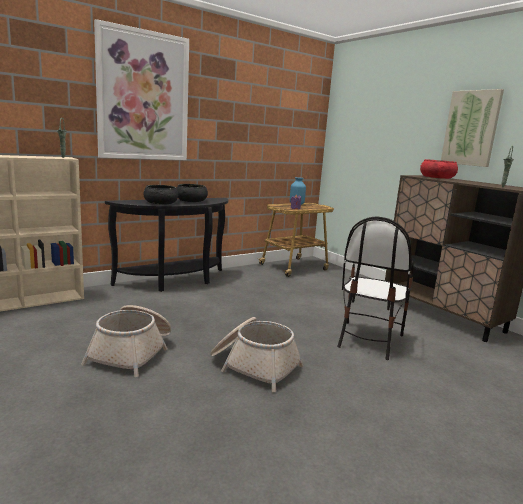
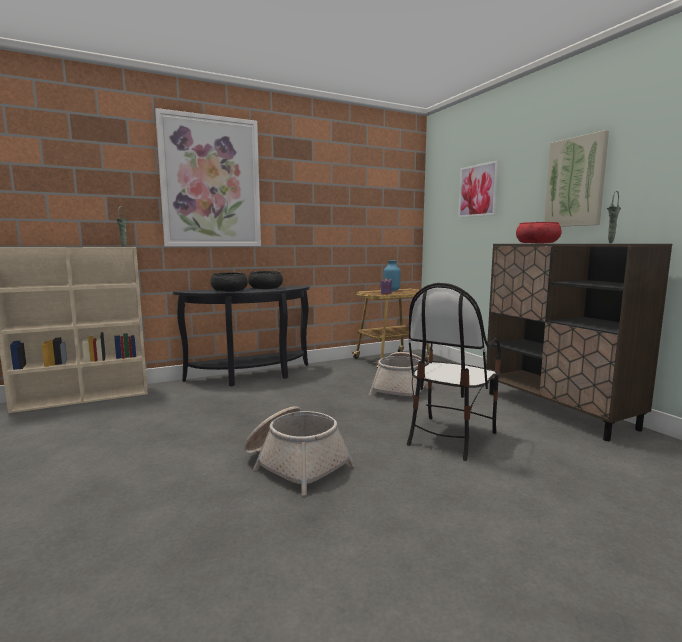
camera: 10 degrees right, 5 degrees down
(132, 352) = (166, 447): basket -> basket (402, 389)
(381, 122) = (478, 190): none -> picture

